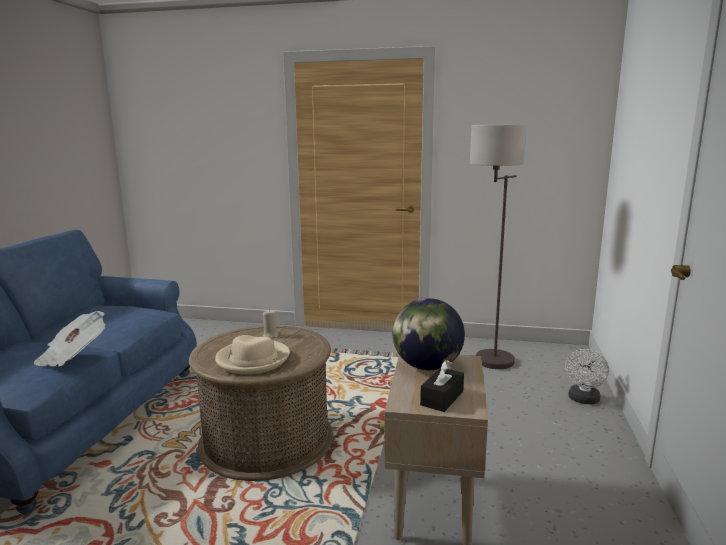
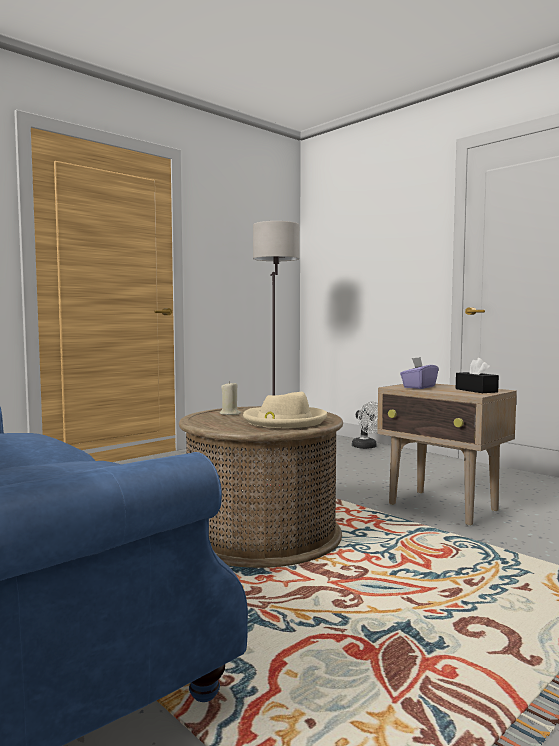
camera: 55 degrees left, 10 degrees down
(73, 356) = (104, 459): newspaper -> none
(426, 366) = (418, 387): globe -> purple tissue box

